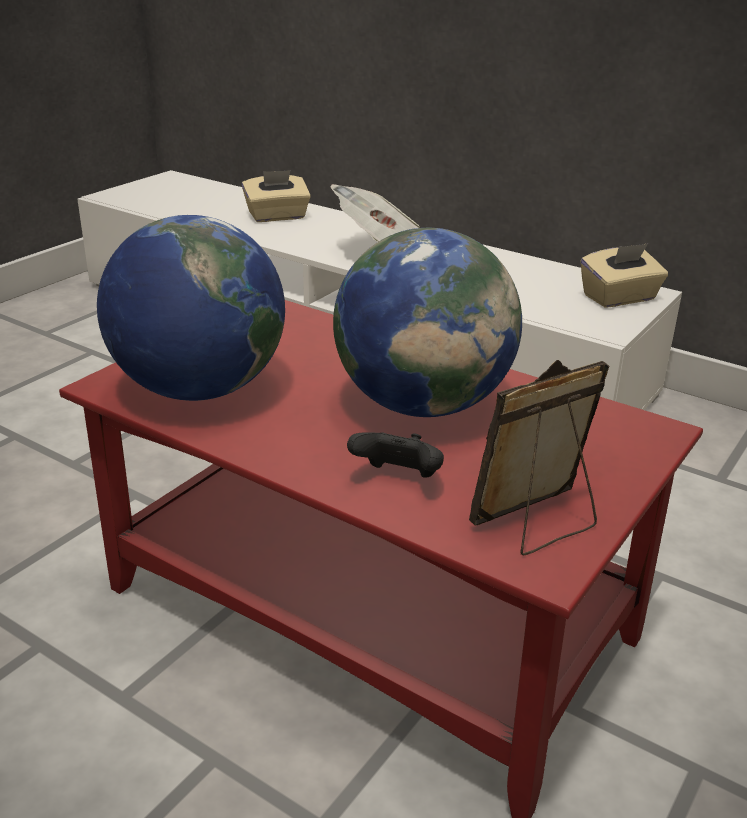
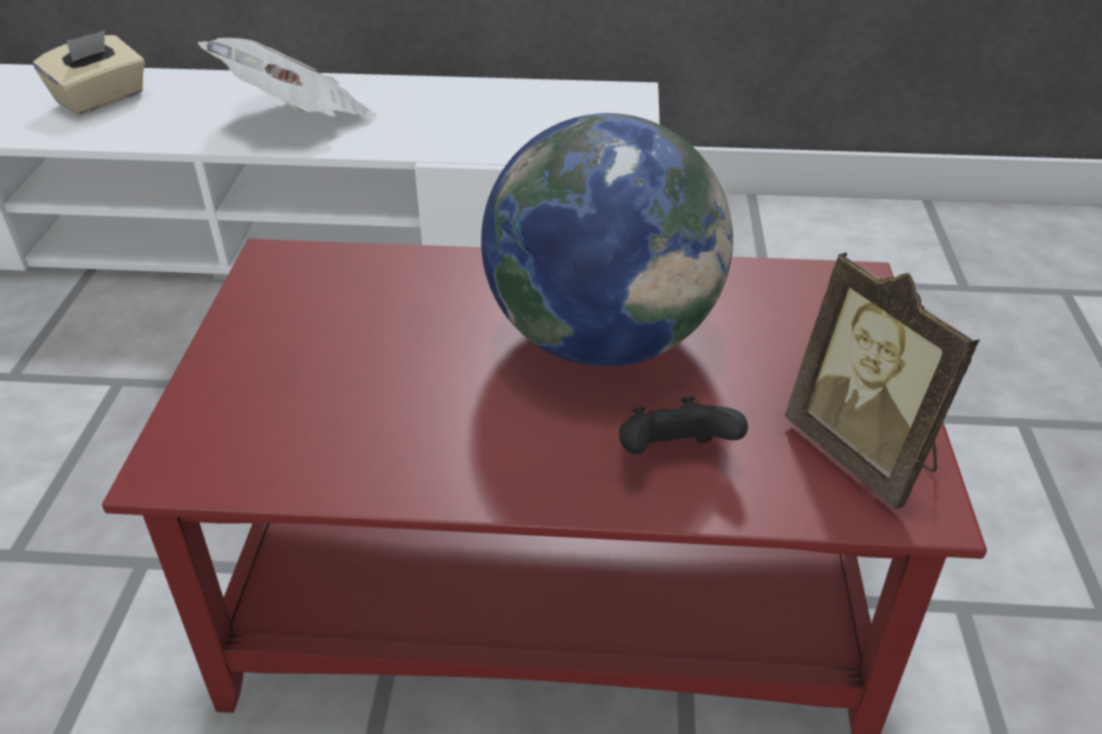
camera: 30 degrees left, 10 degrees up
(199, 389) = (310, 423): globe -> none
(538, 524) = (863, 453): picture frame -> picture frame turned 60 degrees counterclockwise
(619, 298) = (606, 108): beige tissue box -> none

